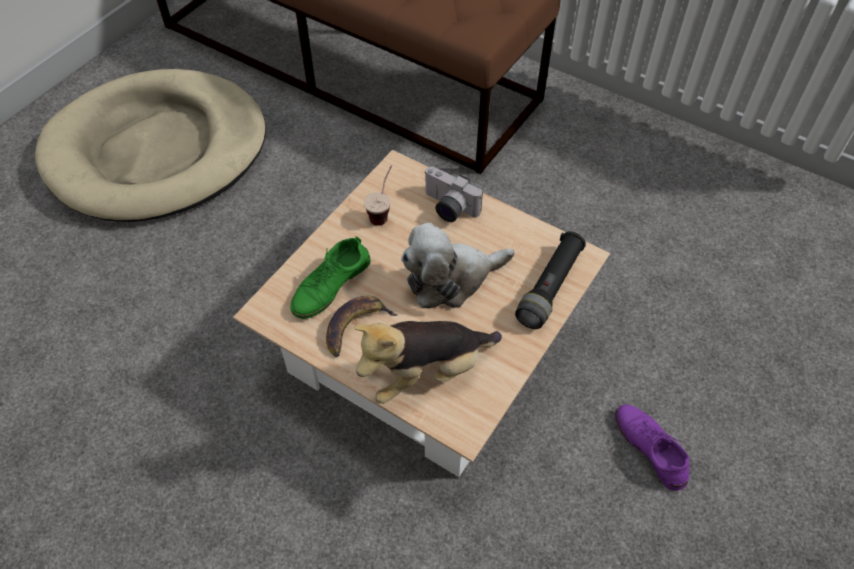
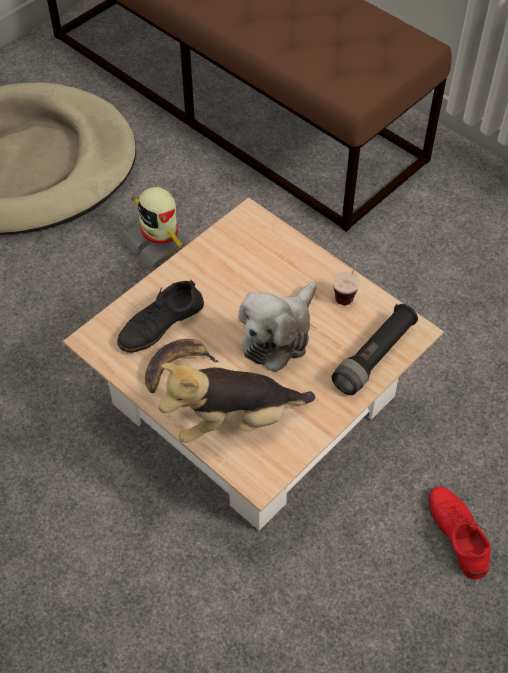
camera: 10 degrees right, 0 degrees up
(304, 210) = (159, 245): none -> toy robot
(330, 285) = (160, 324): green shoe -> black shoe
(383, 211) = (226, 258): cup -> cup (349, 291)
(447, 208) = (290, 263): camera -> none
(451, 279) = (278, 334): plush toy -> plush toy turned 45 degrees counterclockwise
(650, 448) = (457, 533): purple shoe -> red shoe

